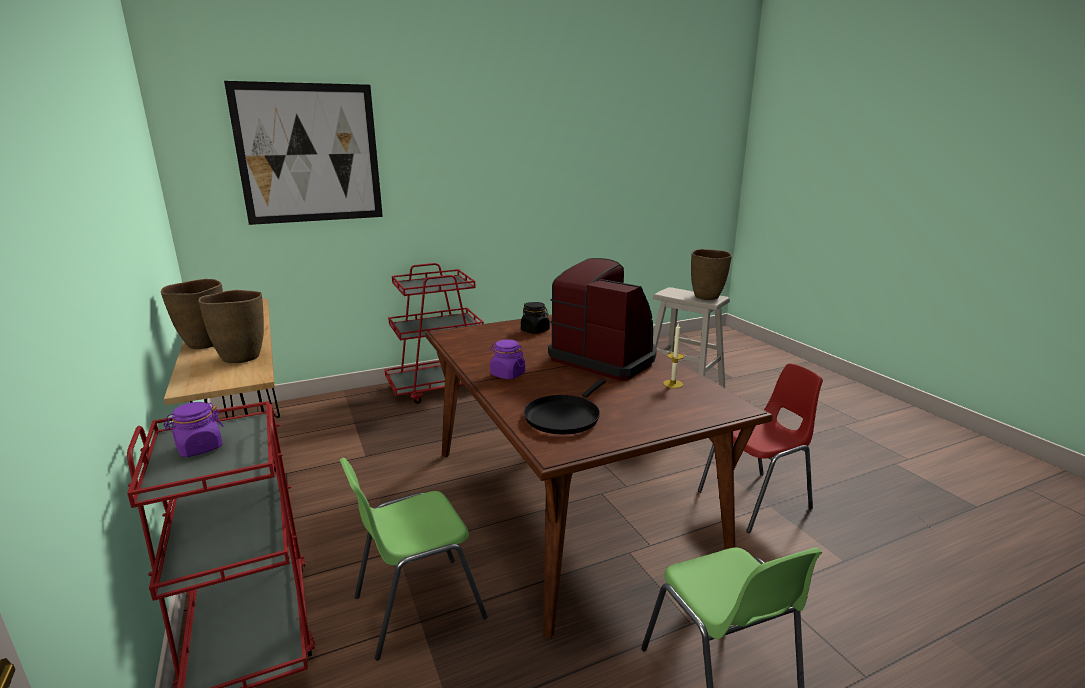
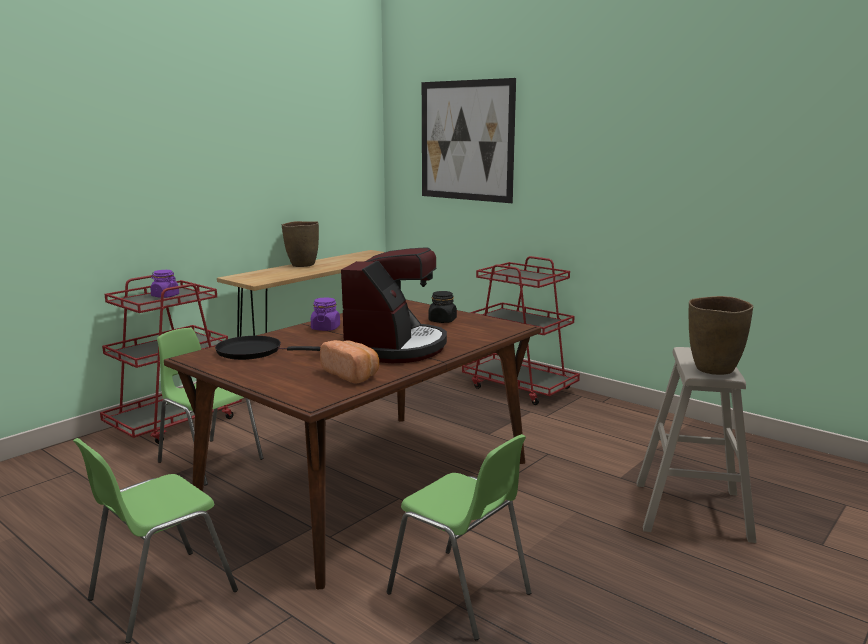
camera: 65 degrees right, 5 degrees down
(241, 357) = (286, 274): brown vase -> none
(673, 384) = (352, 374): candle -> bread
(756, 500) = (460, 594): red chair -> green chair

